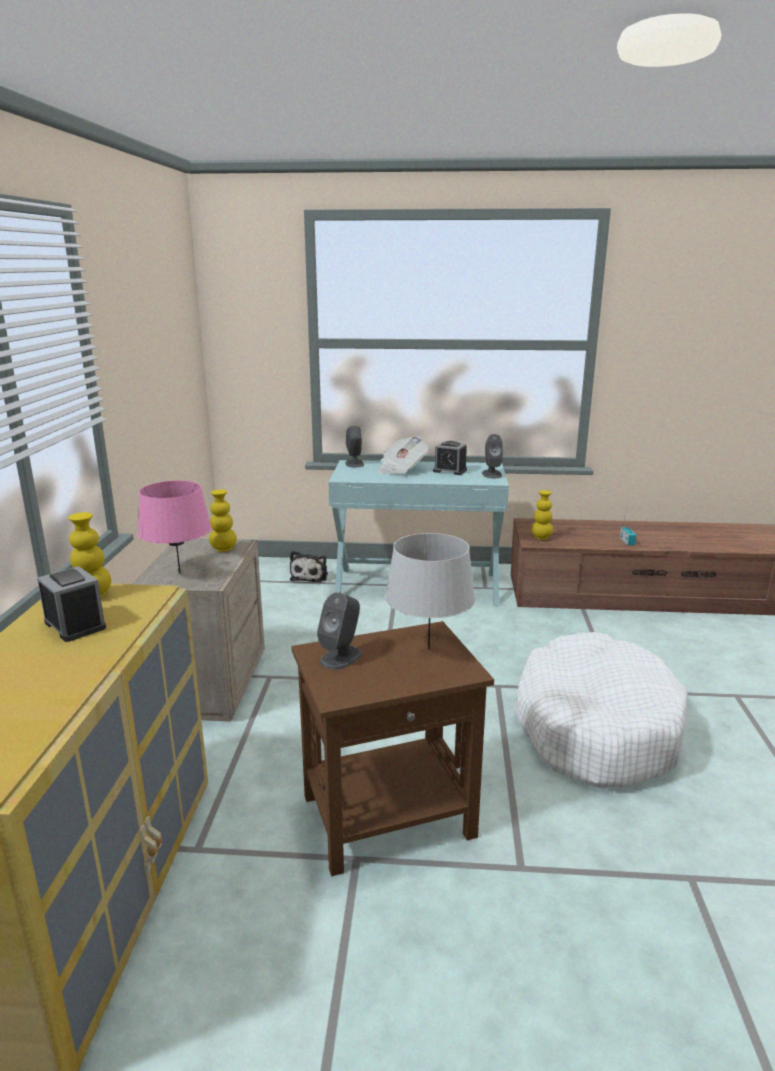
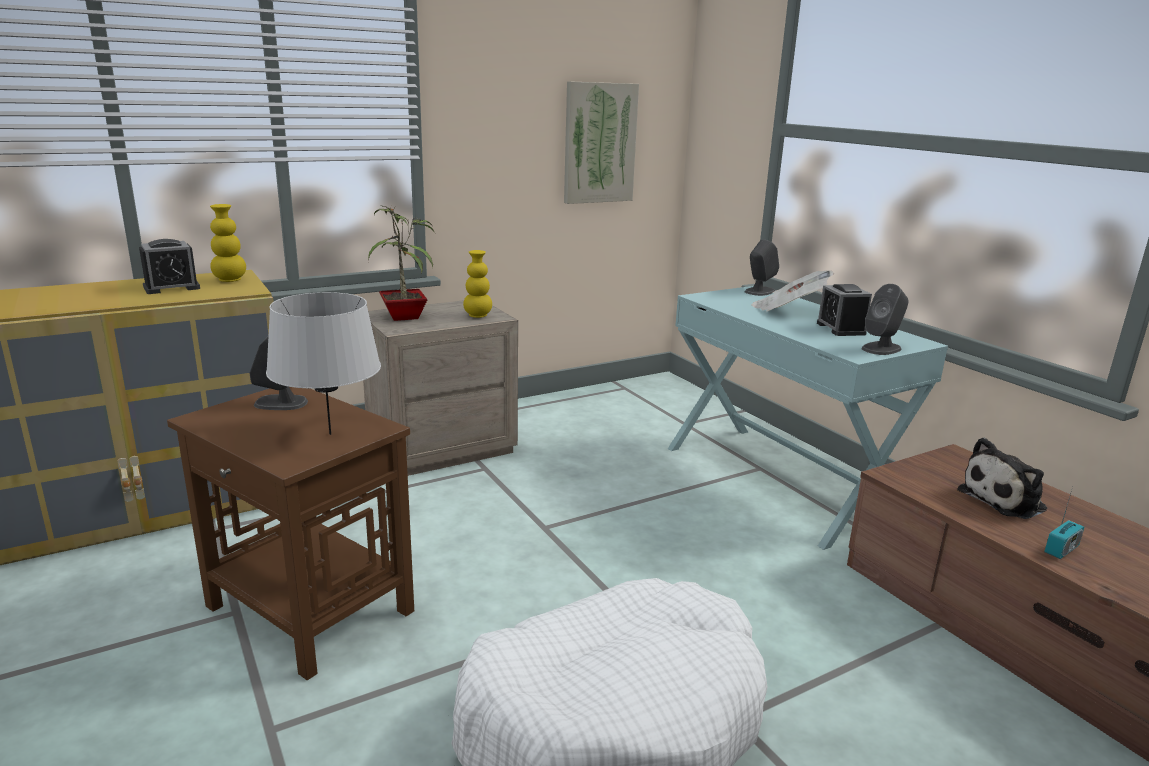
camera: 55 degrees right, 0 degrees up
(75, 625) = (171, 287): alarm clock -> alarm clock turned 45 degrees clockwise
(174, 373) = (599, 143): none -> picture
(179, 573) = (406, 316): pink table lamp -> potted plant
(310, 576) = (698, 420): plush toy -> plush toy (1005, 500)
(541, 538) = (923, 477): yellow vase -> none

